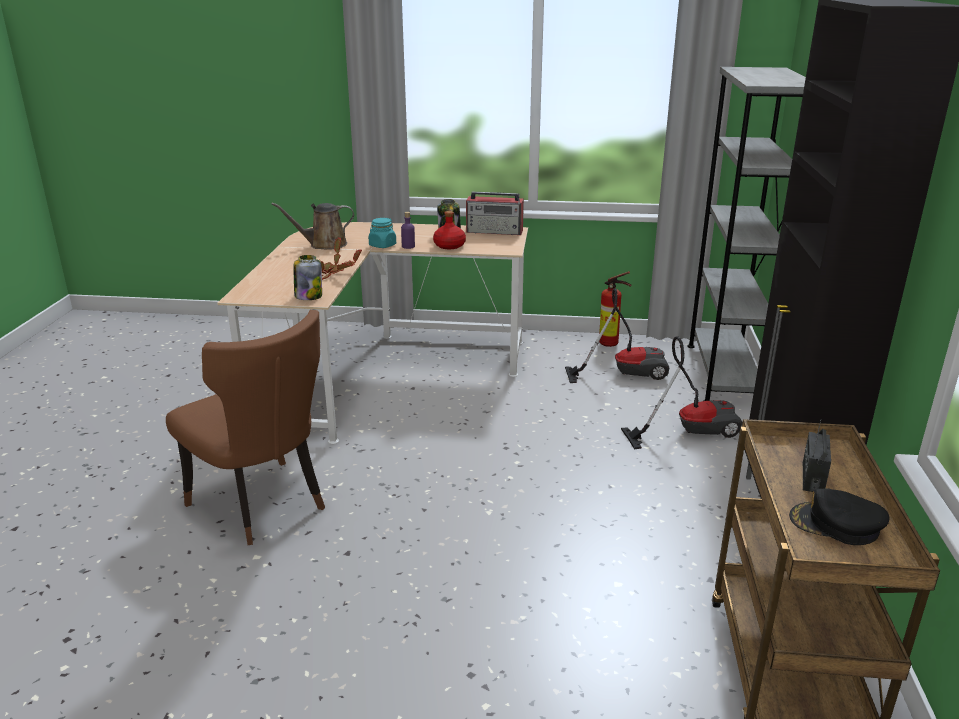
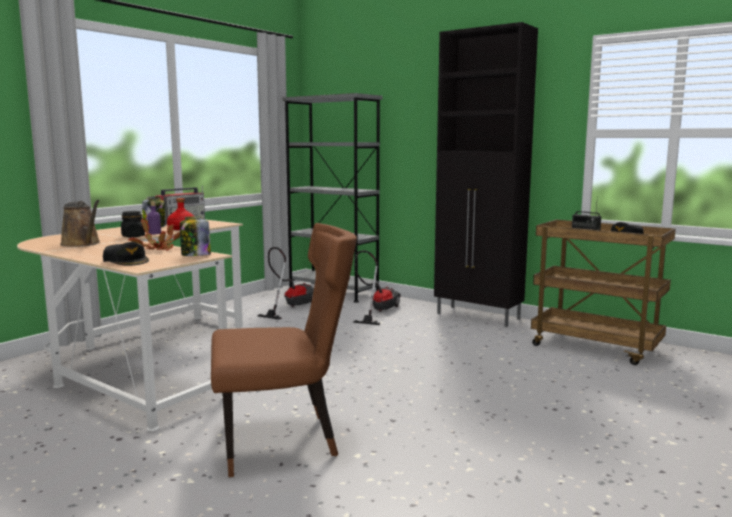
camera: 60 degrees left, 15 degrees down
(263, 282) = (126, 260): none -> black cap
(324, 245) = (82, 244): brown watering can -> brown watering can turned 60 degrees counterclockwise
(382, 245) = (133, 236): turquoise jar -> black jar
(611, 344) = (251, 301): fire extinguisher -> none

